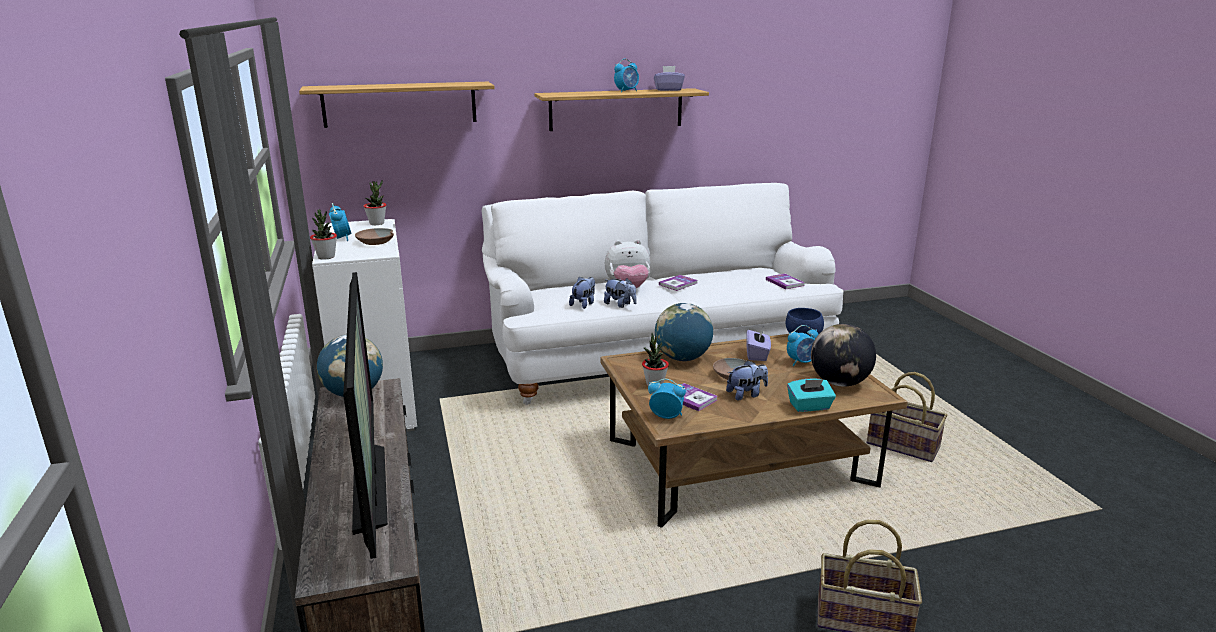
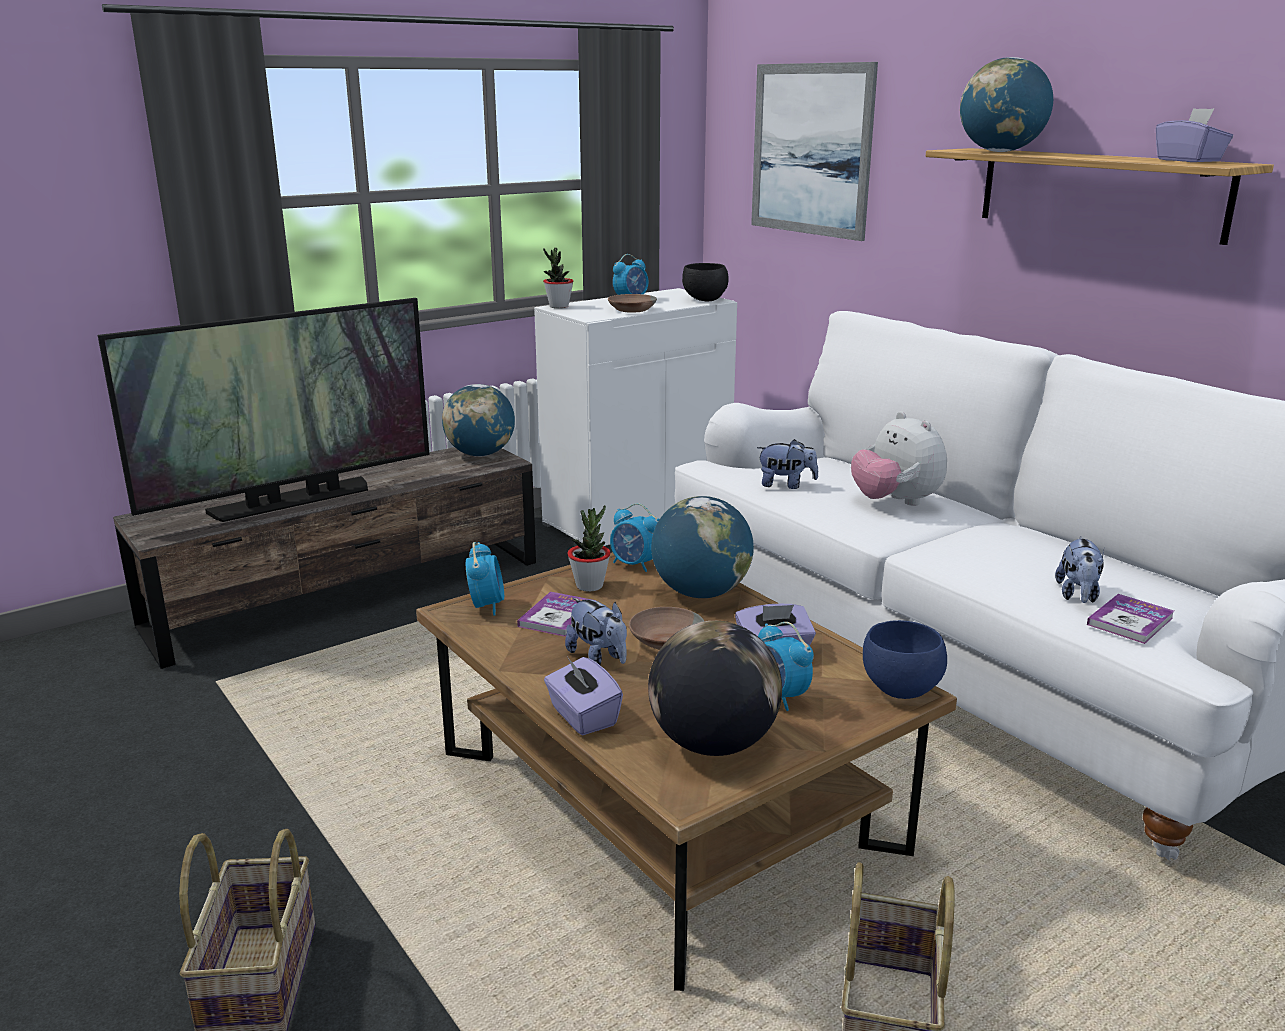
camera: 70 degrees right, 0 degrees up
(377, 223) = (705, 300): potted plant -> black bowl
(400, 104) = (811, 150): shelf -> picture
(577, 94) = (1000, 152): none -> globe
(620, 305) = (814, 506): plush toy -> plush toy (1077, 595)
(627, 91) = (1099, 156): alarm clock -> alarm clock (635, 565)
(678, 284) = (972, 532): book -> none
(809, 406) = (582, 716): turquoise tissue box -> purple tissue box

